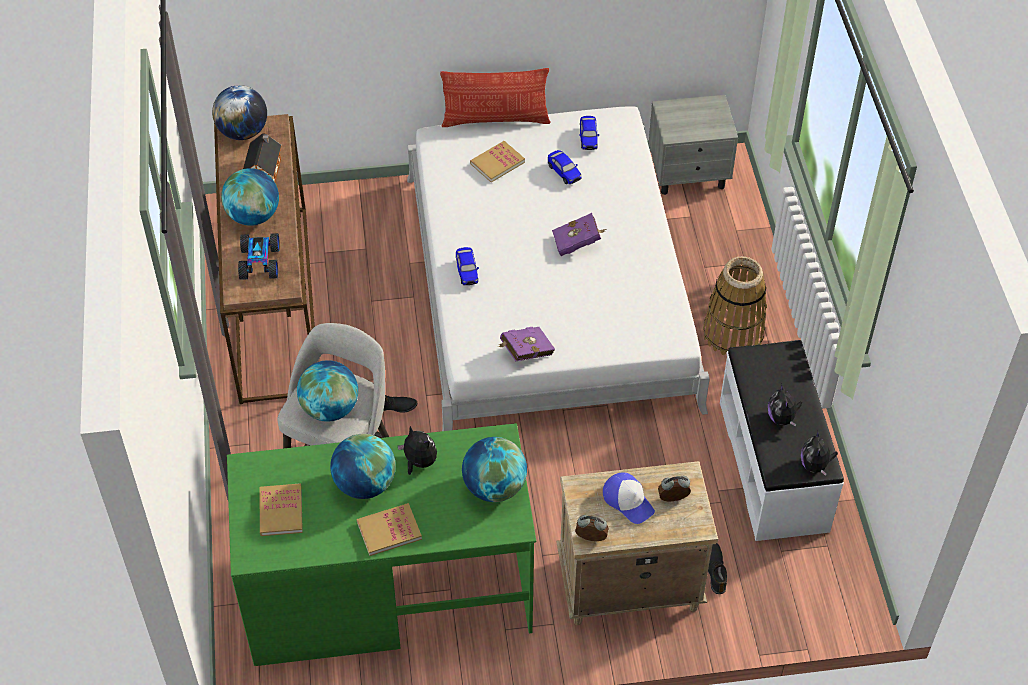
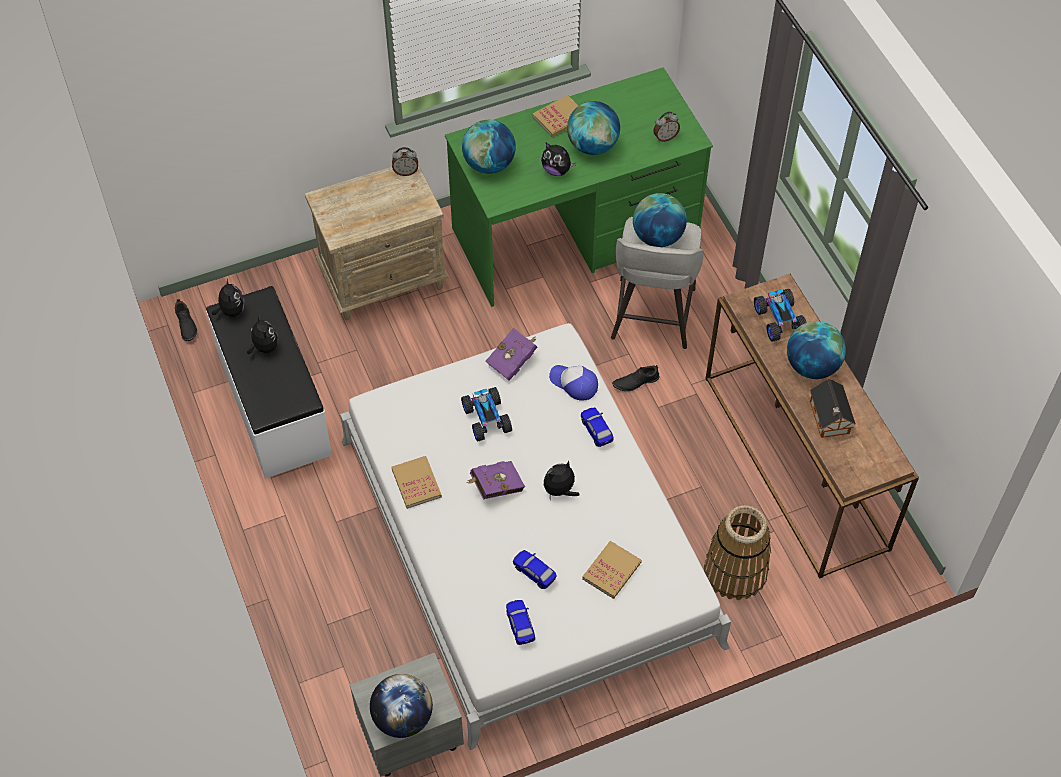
camera: 165 degrees right, 5 degrees up
(243, 132) = (878, 461): globe -> globe (403, 718)
(281, 511) = (648, 114): book -> book (416, 483)
(495, 119) = (635, 635): pillow -> none
(520, 228) = (560, 490): none -> plush toy
(569, 303) = (485, 419): none -> toy car
(628, 501) = (382, 206): cap -> cap (574, 383)
(673, 499) = (346, 214): alarm clock -> alarm clock (665, 137)
(716, 570) = (313, 305): black shoe -> black shoe (186, 325)
(733, 334) = (329, 533): basket -> basket (735, 571)

